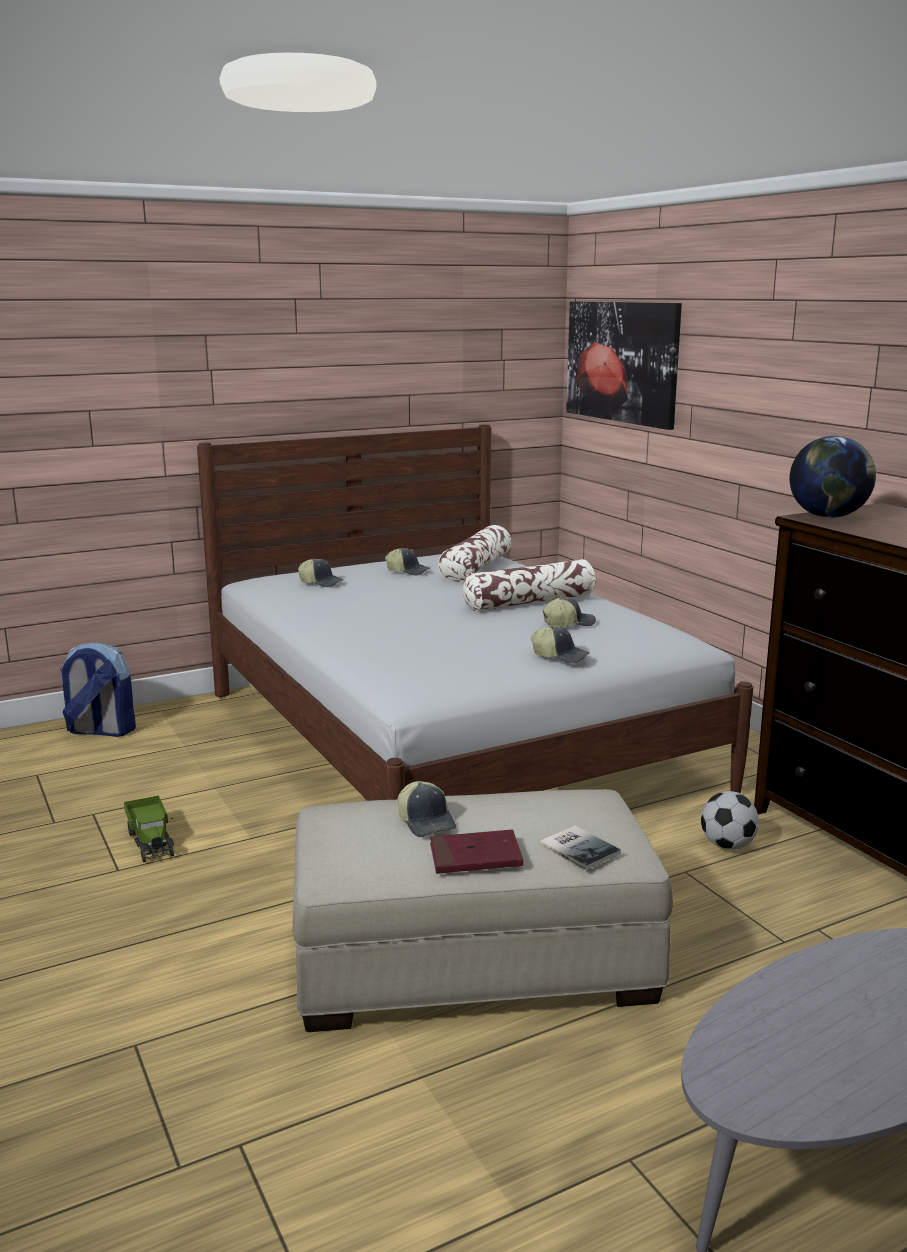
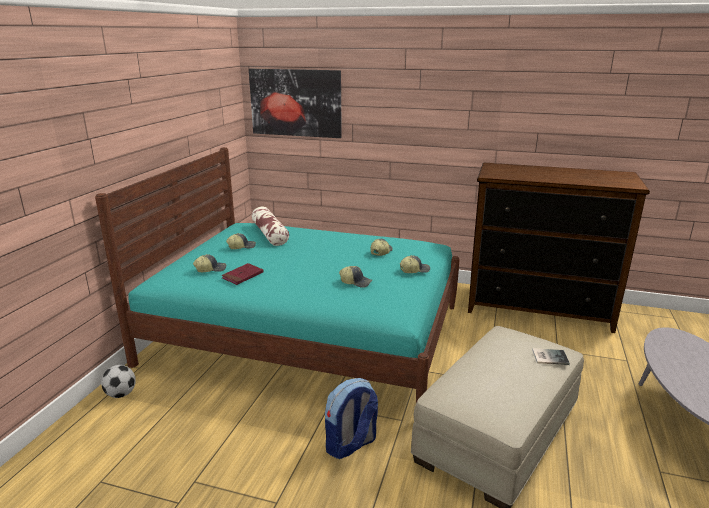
camera: 45 degrees left, 5 degrees up
(100, 731) = (90, 428): backpack -> backpack (351, 445)
(151, 840) = (262, 474): toy truck -> none
(427, 822) = (486, 377): cap -> cap (356, 282)
(451, 739) = (307, 334): white bed -> turquoise bed
(475, 856) = (532, 382): red book -> red book (243, 276)
(530, 602) = (340, 246): pillow -> none
(727, 845) = (484, 331): football -> football (121, 394)
(828, 516) = (492, 173): globe -> none

